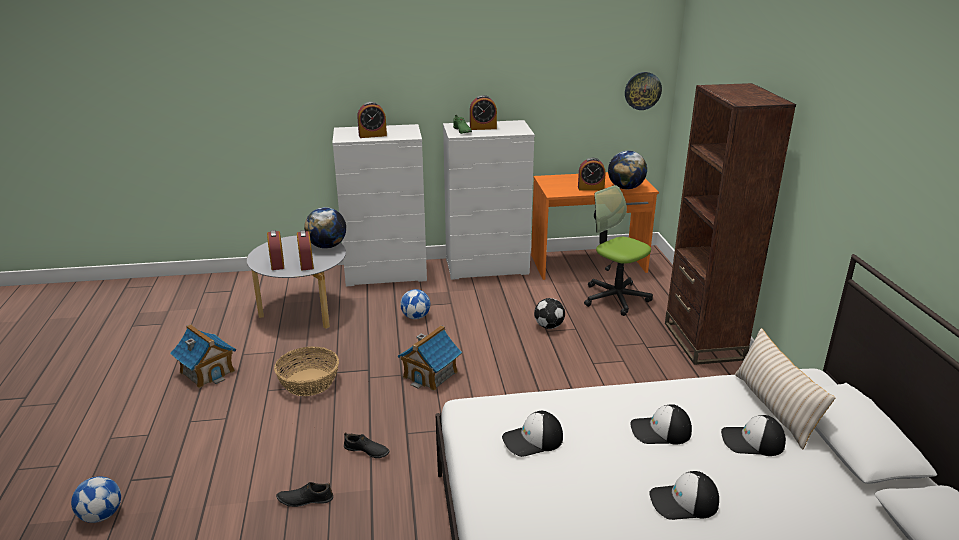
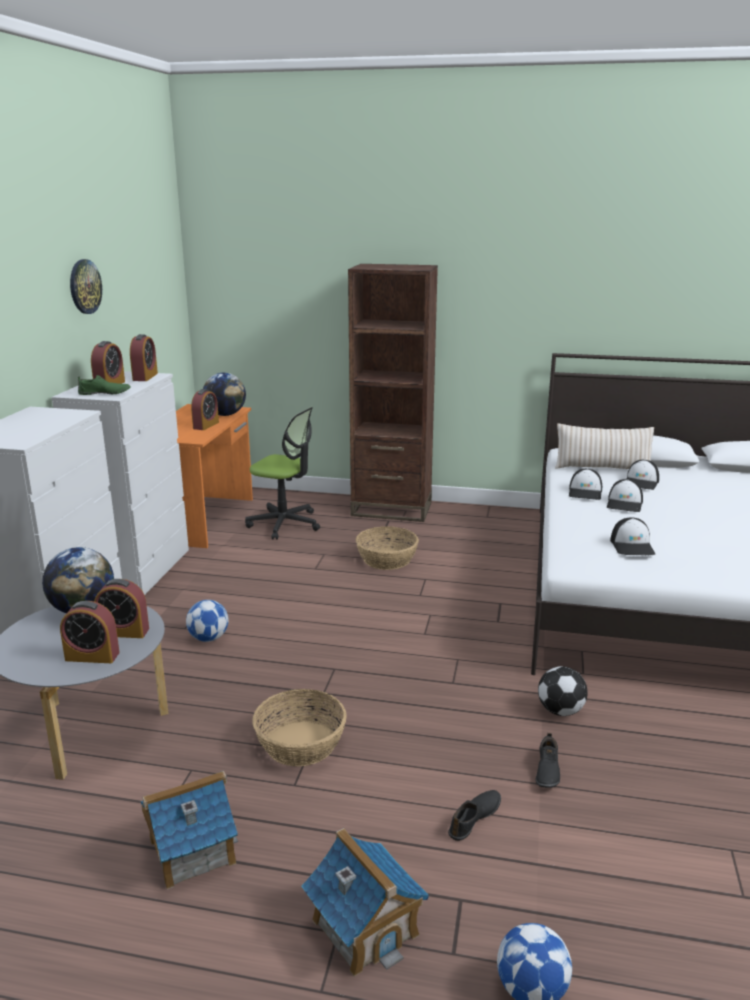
camera: 70 degrees left, 5 degrees down
(366, 451) = (473, 714): black shoe -> black shoe (475, 818)
(372, 135) = (36, 428): alarm clock -> alarm clock (145, 377)
(430, 374) = (348, 649): toy house -> toy house (365, 927)
(549, 326) = (307, 565): football -> football (560, 710)
(593, 360) = (386, 559): none -> basket
(615, 298) = (285, 524): office chair -> office chair turned 135 degrees counterclockwise
(642, 90) = (173, 313): wall clock -> wall clock (84, 286)
(683, 502) = (710, 514): cap -> cap (585, 492)

